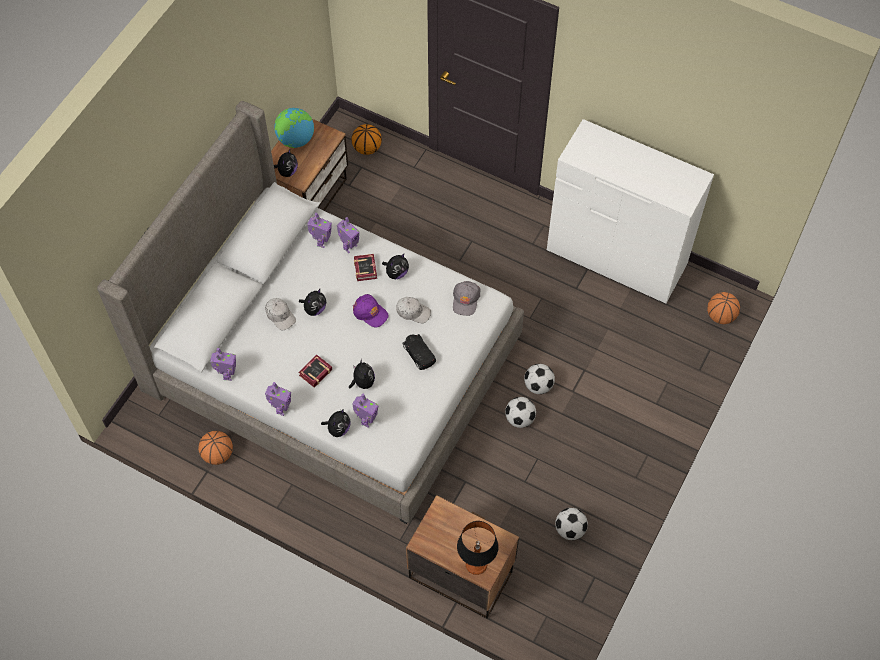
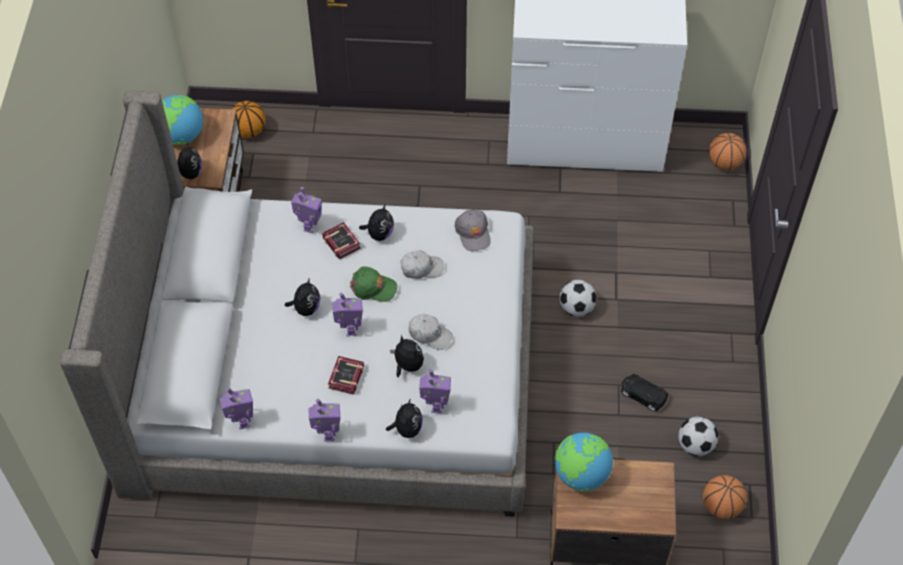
camera: 25 degrees left, 5 degrees down
(218, 454) = (251, 532): basketball -> basketball (721, 506)
(280, 315) = (269, 331): white cap -> white cap (430, 334)
(321, 242) = (274, 233): toy robot -> toy robot (349, 329)
(370, 312) = (373, 287): purple cap -> green cap
(419, 353) = (453, 310): black toy car -> black toy car (643, 395)
(445, 516) = (581, 475): none -> globe
(476, 565) = (645, 513): table lamp -> none
(520, 418) = (576, 350): football -> none

